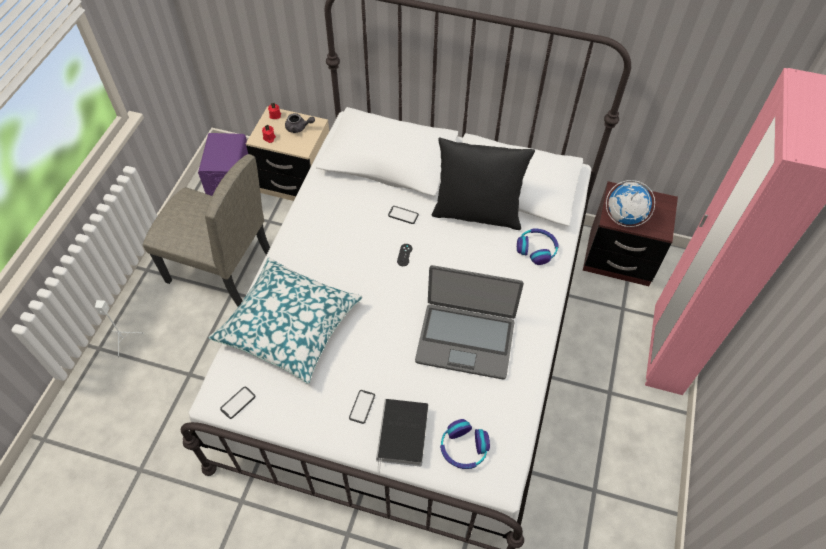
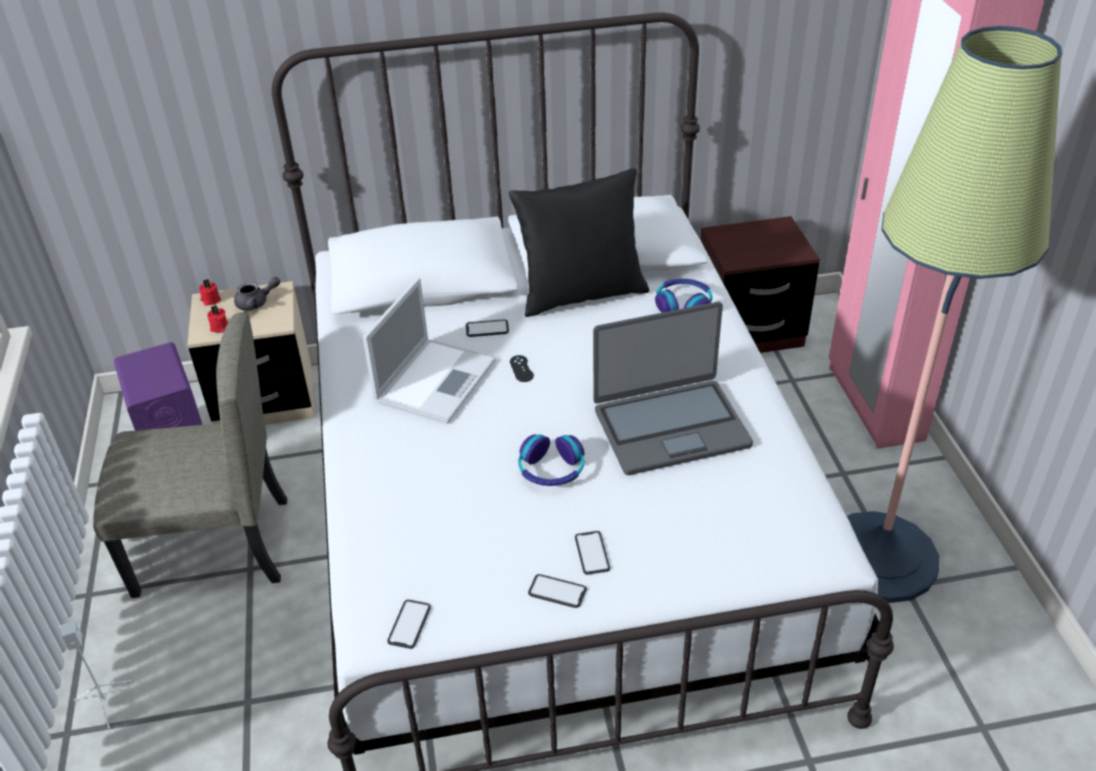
camera: 25 degrees left, 15 degrees down
(289, 326) = (419, 504): pillow -> none
(327, 422) = (557, 591): none -> phone
(351, 240) = (436, 379): none -> laptop
(403, 436) = (673, 561): book -> none
(463, 448) = (760, 541): headphones -> headphones (551, 469)
(592, 462) = (880, 557): none -> floor lamp
(624, 217) = (747, 255): globe -> none

